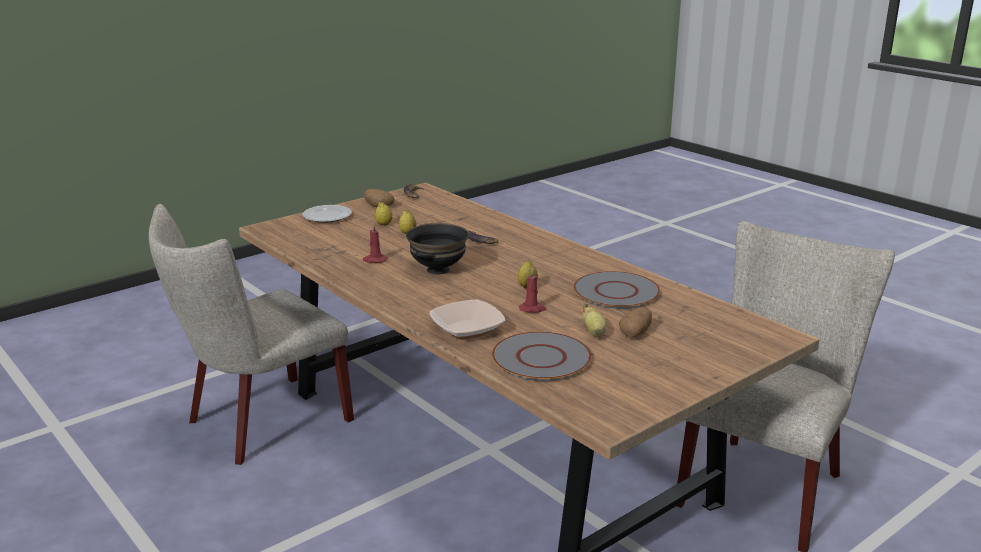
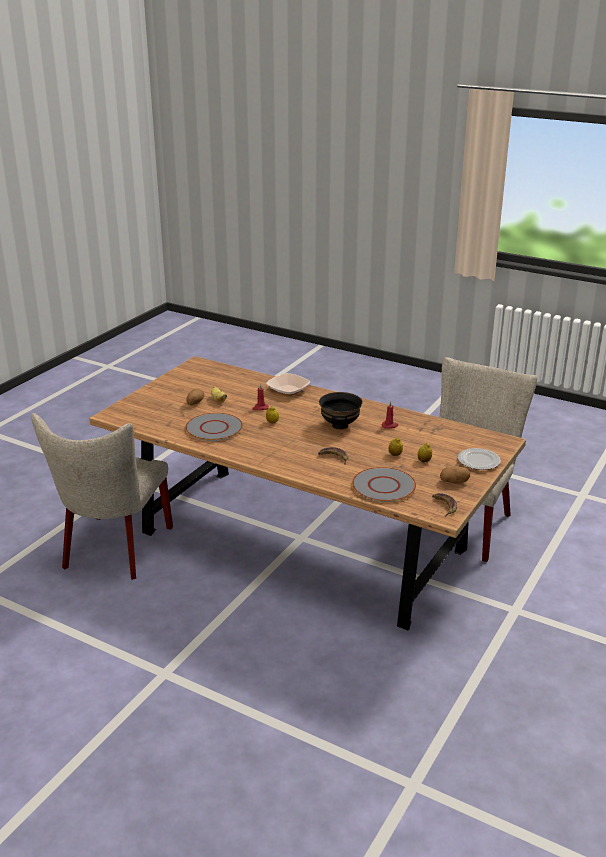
camera: 160 degrees right, 5 degrees up
(541, 358) = (240, 383): grey plate -> grey plate (383, 486)

